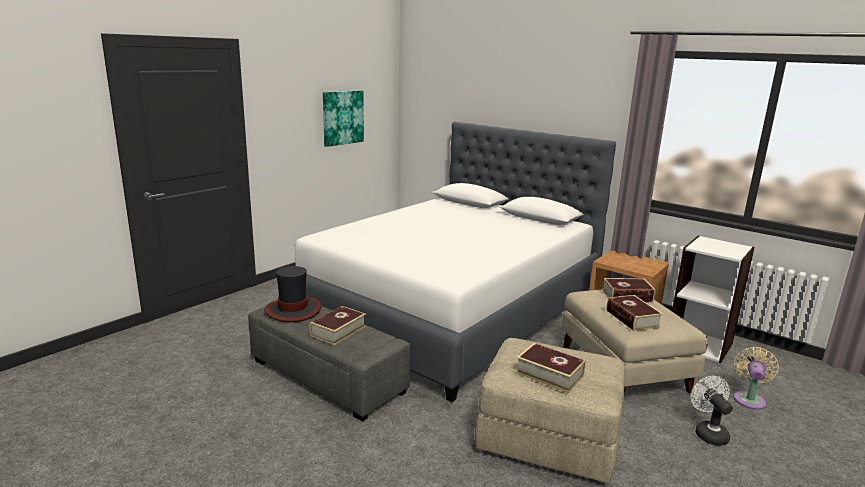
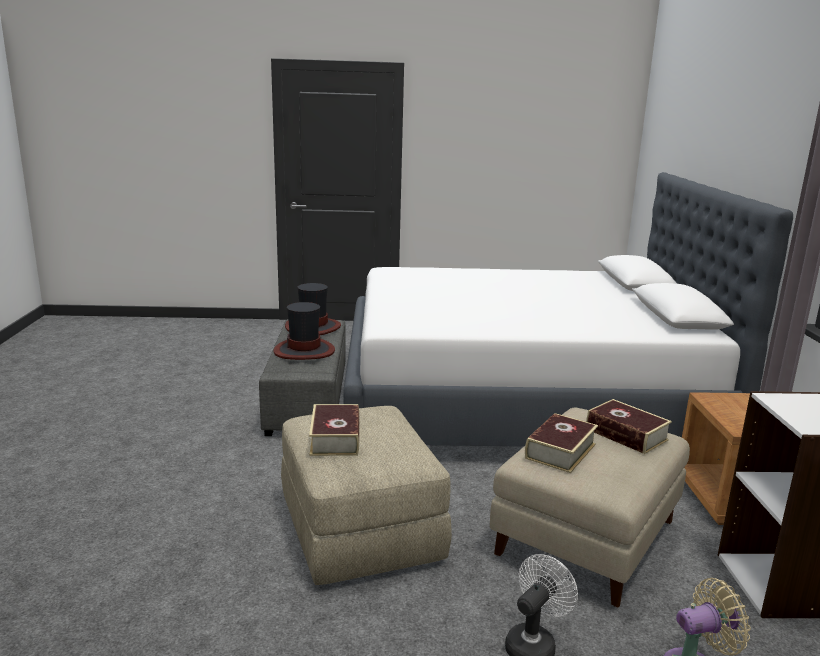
camera: 50 degrees right, 0 degrees up
(338, 331) = (304, 350): book -> hat
(342, 117) = (537, 157): picture -> none

